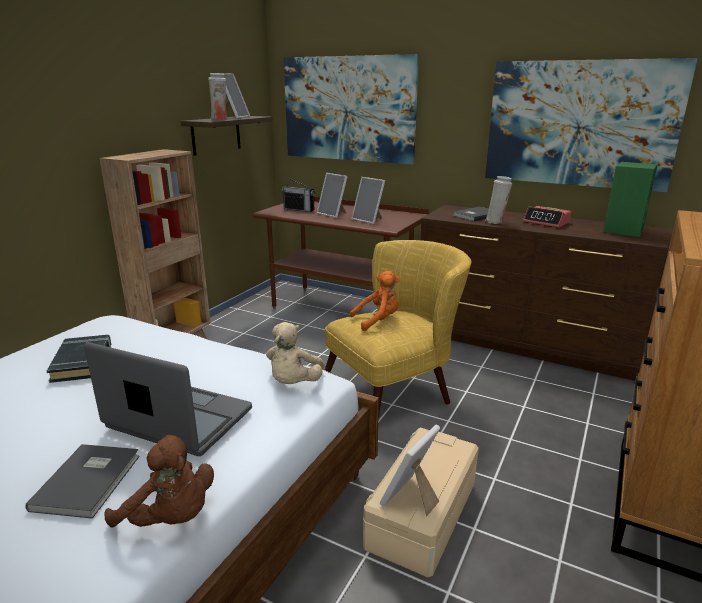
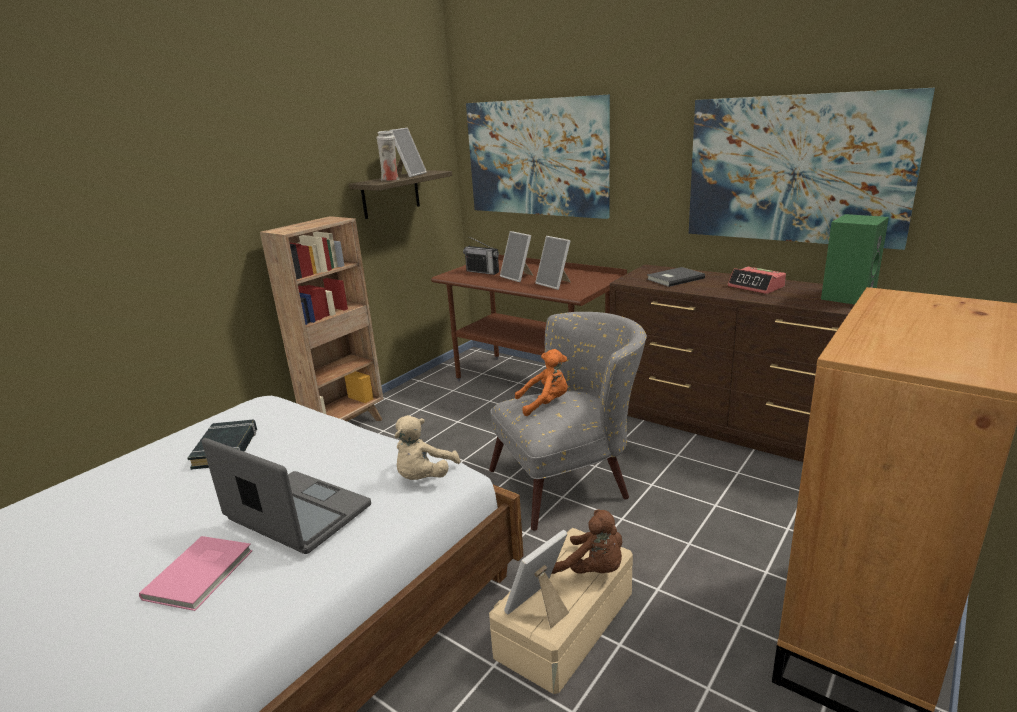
camera: 10 degrees right, 0 degrees up
(90, 481) = (202, 573): grey book -> pink book
(170, 519) = (264, 616): brown plush toy -> brown plush toy (592, 570)
(396, 391) = (571, 481): yellow armchair -> grey armchair
(496, 222) = (695, 287): white vase -> none

